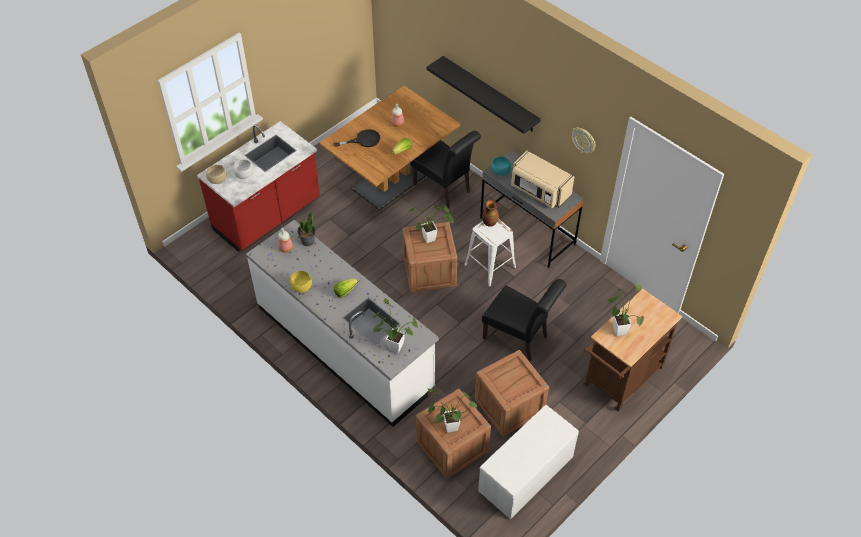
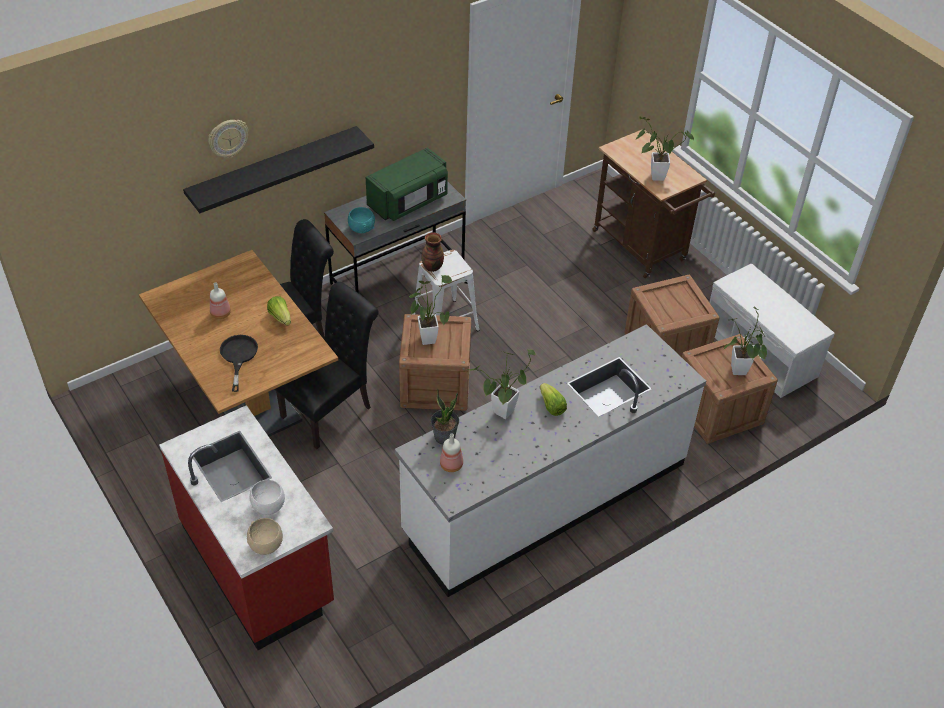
camera: 80 degrees left, 5 degrees down
(302, 287) = (534, 454): yellow bowl -> none
(392, 346) = (656, 370): potted plant -> potted plant (500, 414)
(519, 339) = (568, 319): black chair -> black chair (331, 411)
(539, 191) = (409, 201): beige microwave -> green microwave
(583, 140) = (419, 94): wall clock -> wall clock (228, 138)

